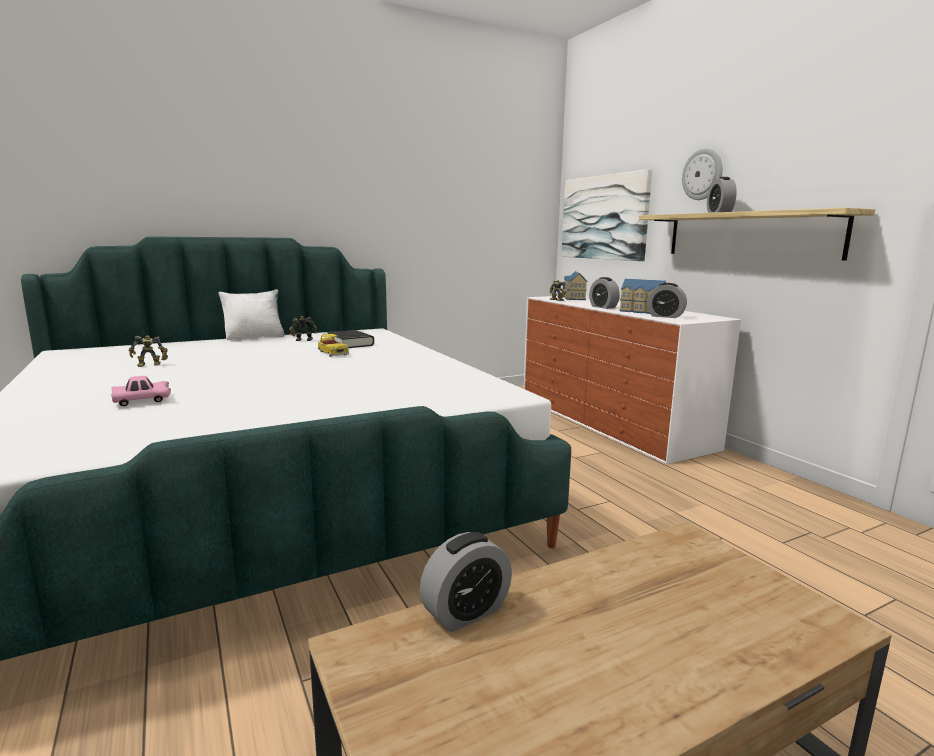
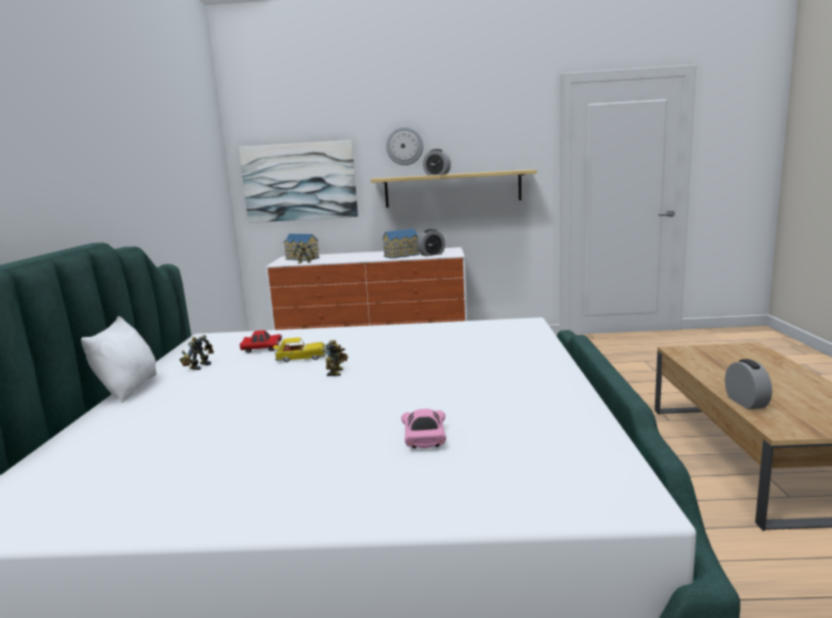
camera: 60 degrees left, 0 degrees up
(150, 365) = (221, 445): toy robot -> toy robot (337, 372)
(350, 343) = (262, 349): black book -> red toy car
(603, 307) = (366, 258): alarm clock -> none

